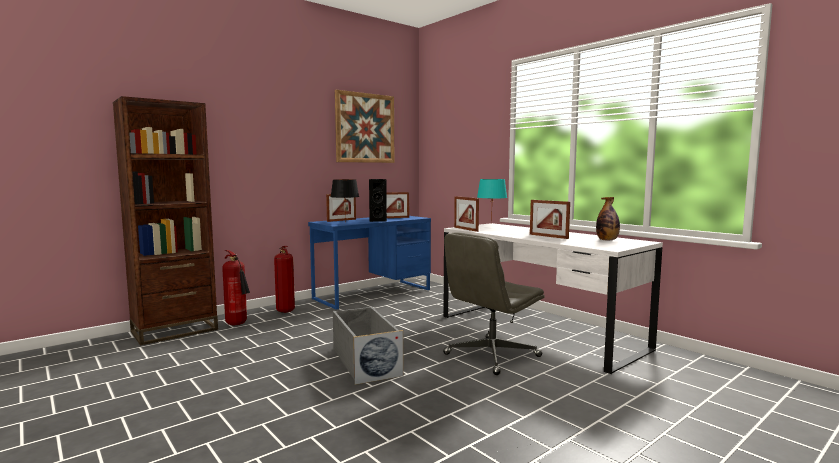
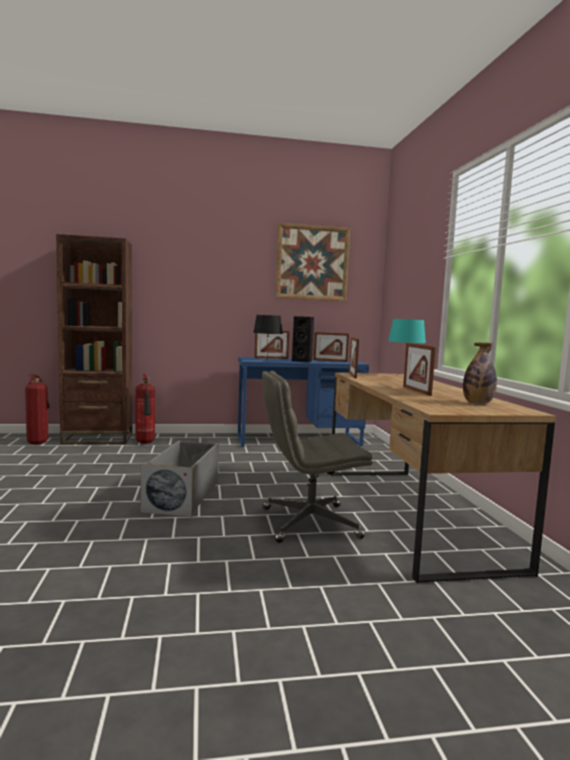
camera: 30 degrees right, 0 degrees up
(284, 311) = (197, 439): fire extinguisher -> fire extinguisher (38, 443)
(538, 332) = (409, 513): white desk -> brown desk

